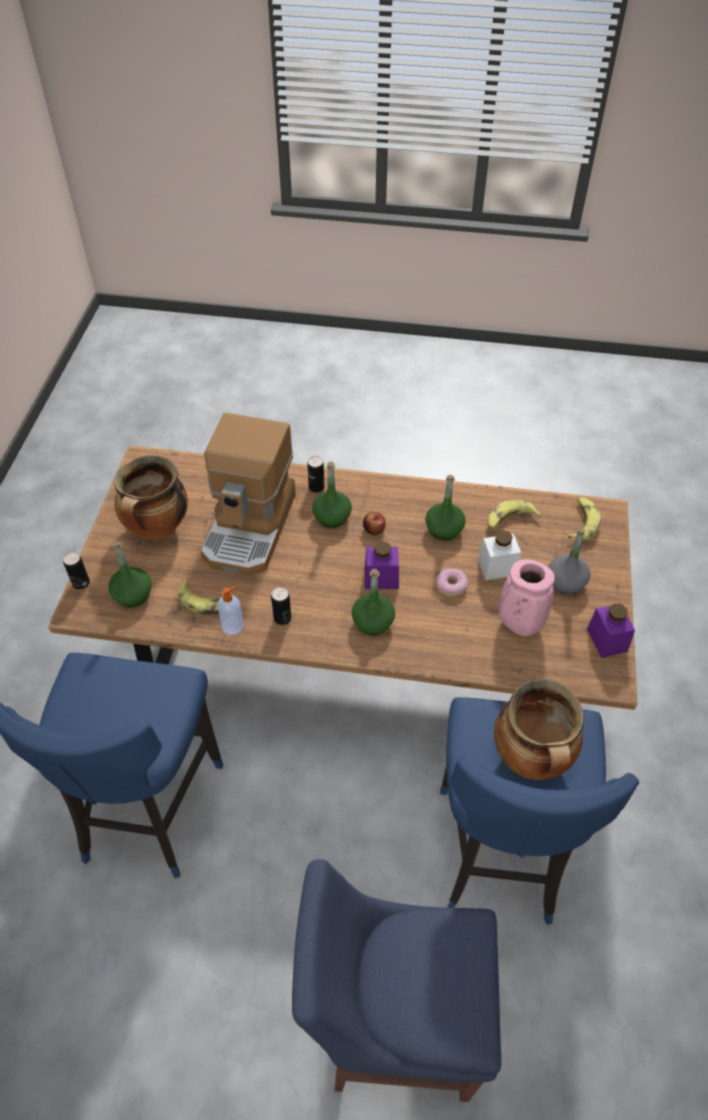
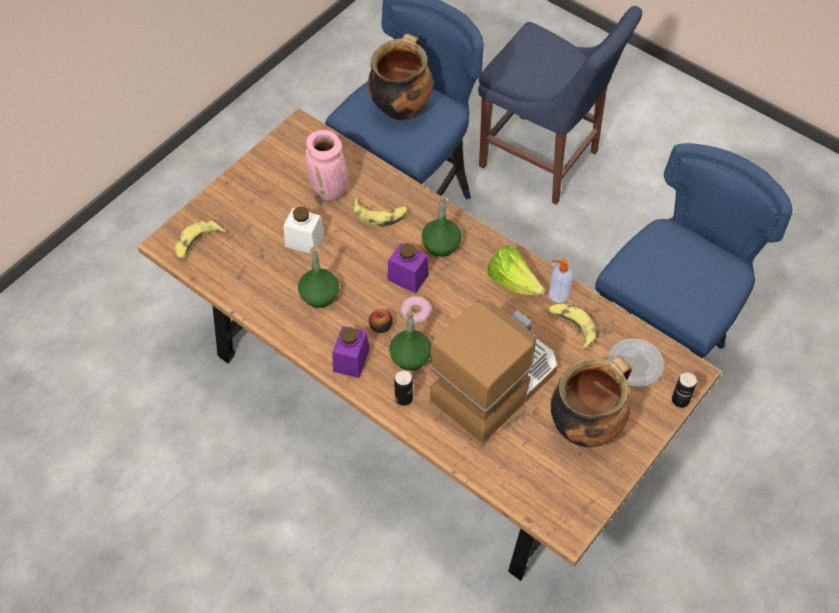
camera: 150 degrees left, 5 degrees up
(132, 595) = (635, 365): green bottle -> plate
(282, 618) = (513, 282): can -> lettuce
(451, 586) = (355, 244): donut -> donut (416, 313)
(509, 520) = (255, 276): banana -> banana (380, 215)
(565, 582) = (262, 204): grey bottle -> none
(607, 640) = (276, 151): purple jar -> purple jar (351, 360)

